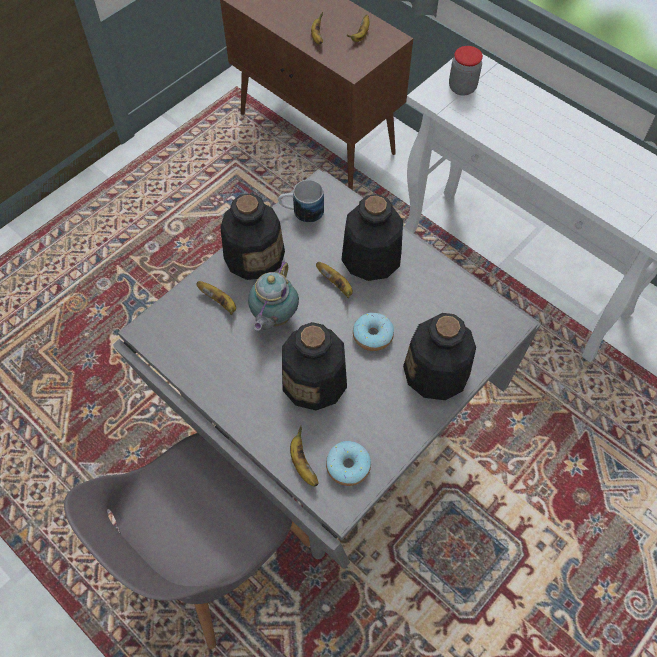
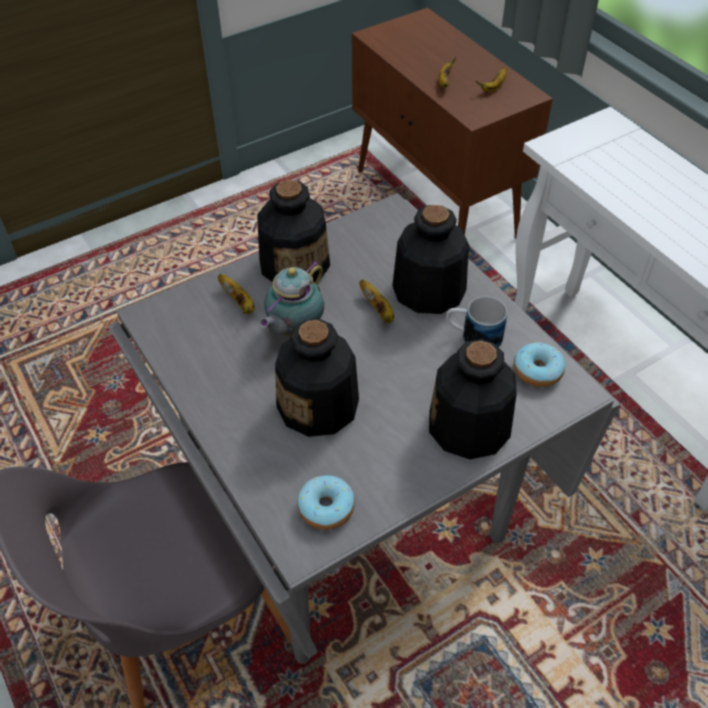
camera: 15 degrees right, 10 degrees down
(301, 212) = (363, 231): mug -> mug (473, 337)
(302, 464) = (272, 492): banana -> none
(372, 336) = (403, 372): donut -> donut (537, 371)
(462, 88) = (591, 145): jar -> none

